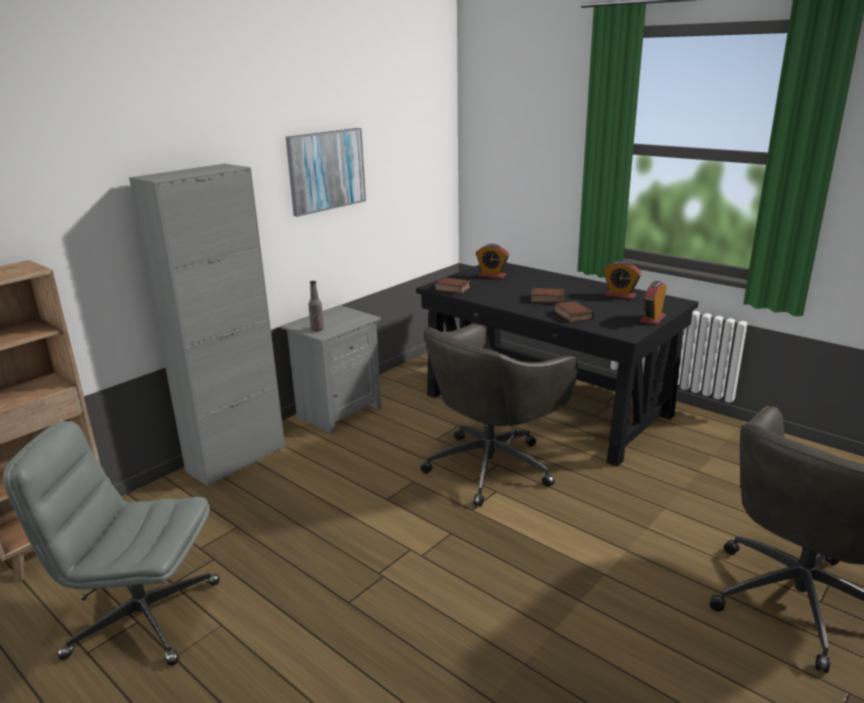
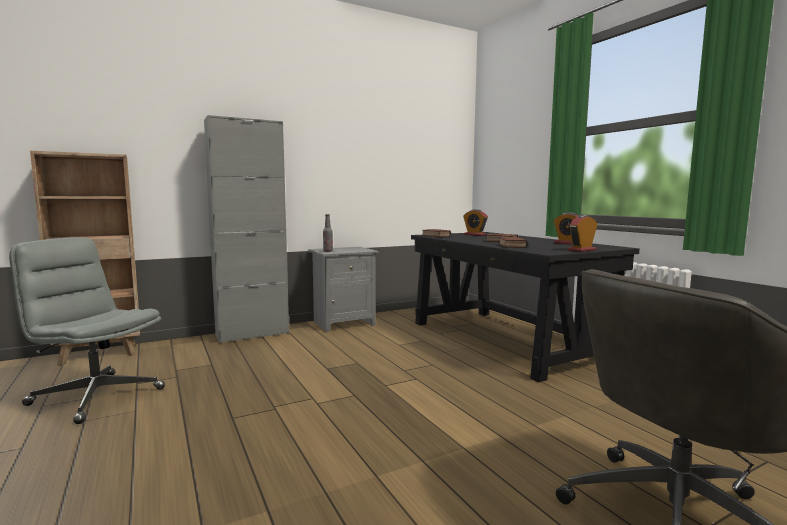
camera: 20 degrees right, 15 degrees down
(326, 170) = (357, 148): picture -> none
(492, 465) = (427, 364): grey office chair -> none

